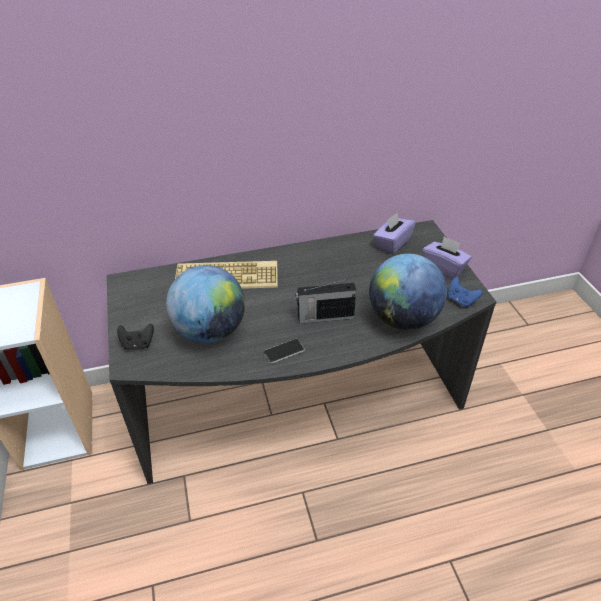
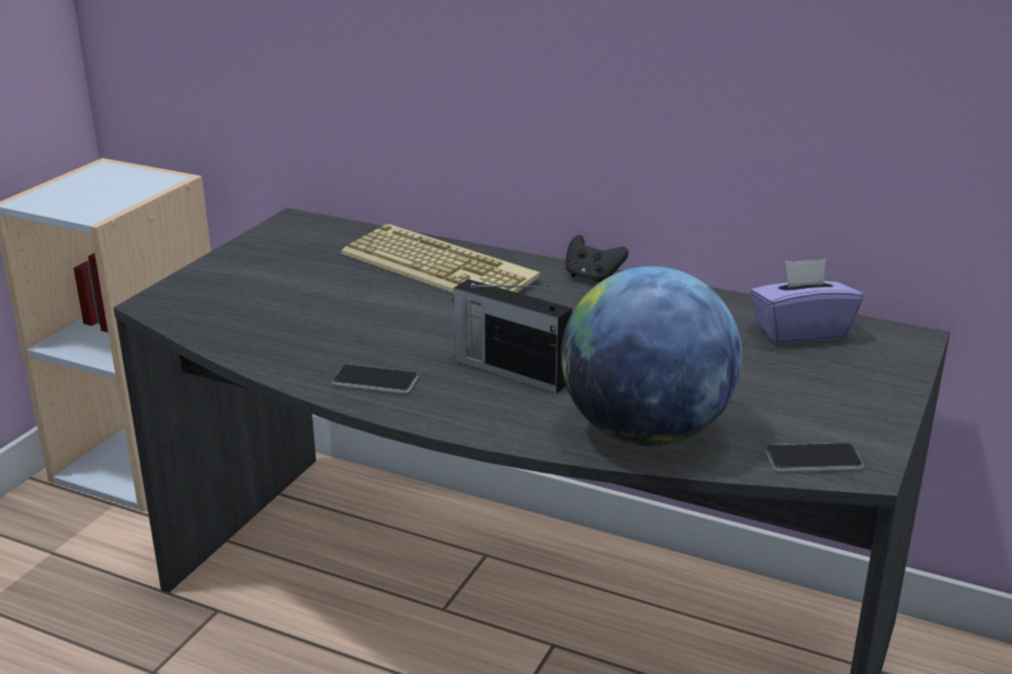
camera: 40 degrees right, 15 degrees down
(137, 344) = (202, 288): black game controller -> black game controller (592, 277)
(210, 331) = (314, 314): globe -> none
(444, 268) = (855, 403): purple tissue box -> none
(461, 300) = (813, 459): blue game controller -> phone

